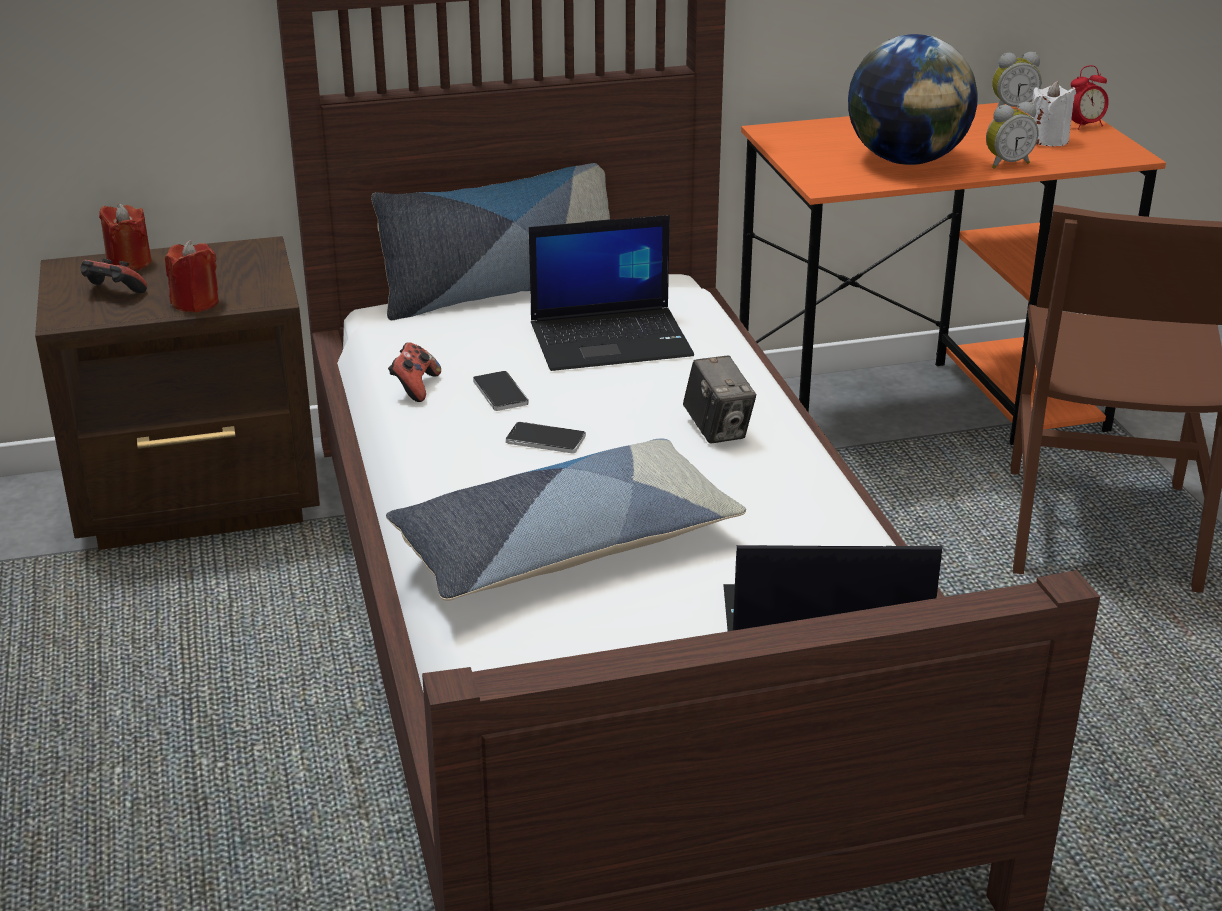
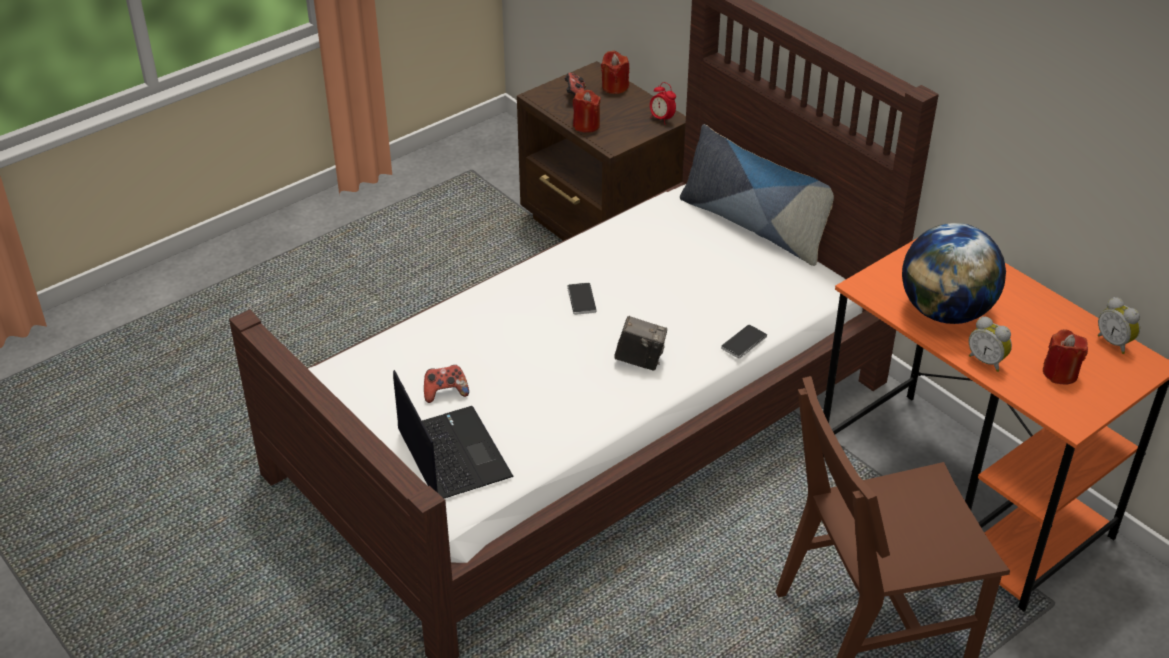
camera: 65 degrees right, 10 degrees up
(415, 387) = (605, 235): game controller -> game controller (445, 392)
(500, 393) = (622, 266): phone -> phone (744, 342)
(564, 546) = (479, 340): pillow -> none
(612, 339) = (720, 287): laptop -> none
(717, 430) = (640, 360): camera -> camera turned 120 degrees counterclockwise
(1047, 140) = (1060, 373): white candle -> red candle
(1084, 125) = (1115, 387): alarm clock -> alarm clock (662, 119)

